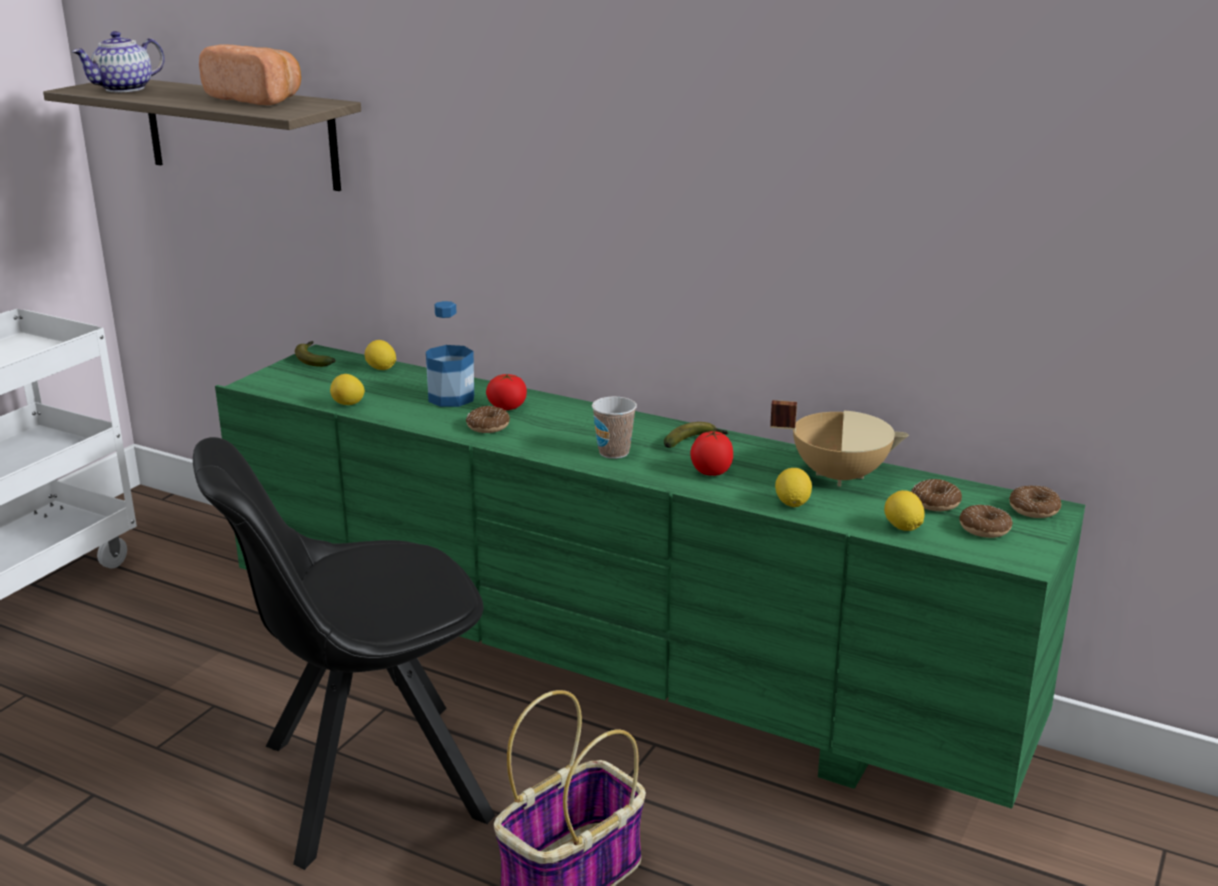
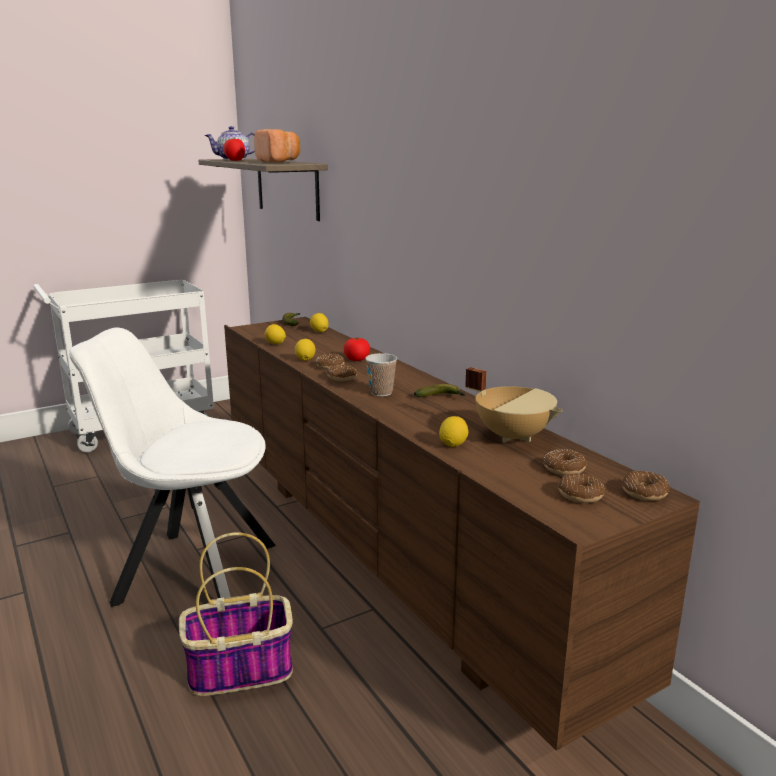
camera: 30 degrees right, 5 degrees down
(368, 783) = (193, 572): black chair -> white chair
(451, 398) = (333, 350): bottle -> none
(530, 441) = (342, 378): none -> donut
(609, 674) = (388, 557): green cabinet -> brown cabinet
(710, 473) = (424, 416): tomato -> tomato (235, 160)
(902, 528) = (513, 478): lemon -> lemon (305, 360)

